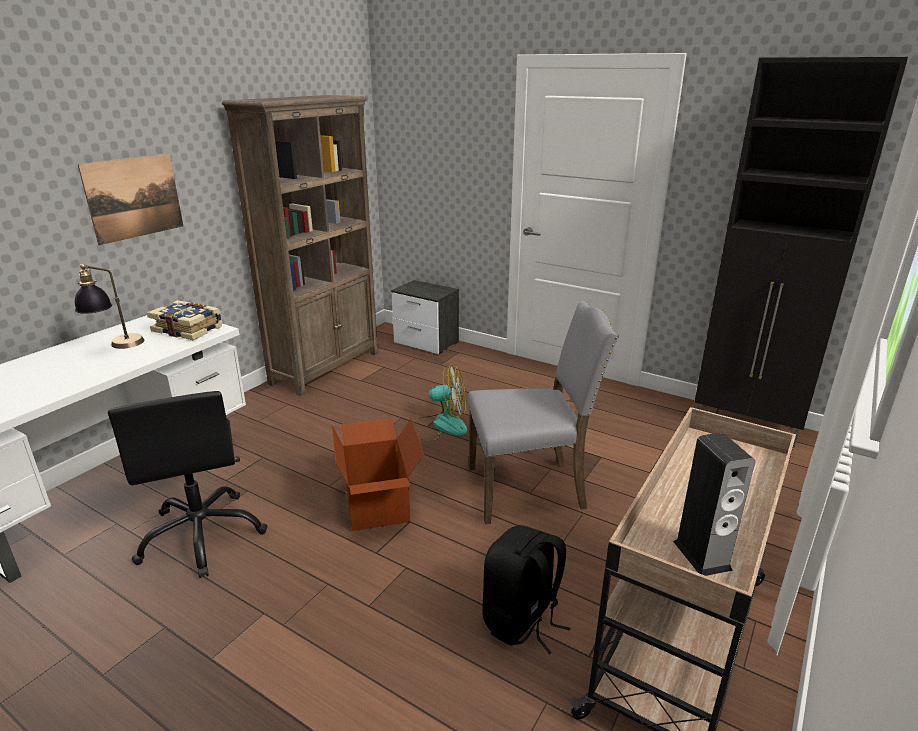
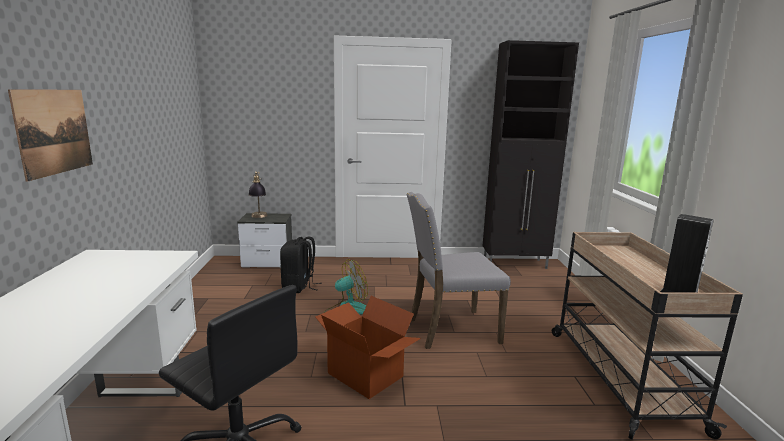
camera: 35 degrees left, 10 degrees down
(117, 347) = (85, 287): table lamp -> table lamp (259, 217)
(188, 329) = (145, 260): book -> none
(326, 367) = (200, 296): brown bookcase -> none
(522, 621) = (541, 403): black backpack -> black backpack (299, 287)
(529, 489) = (450, 330): grey chair -> grey chair turned 150 degrees counterclockwise

